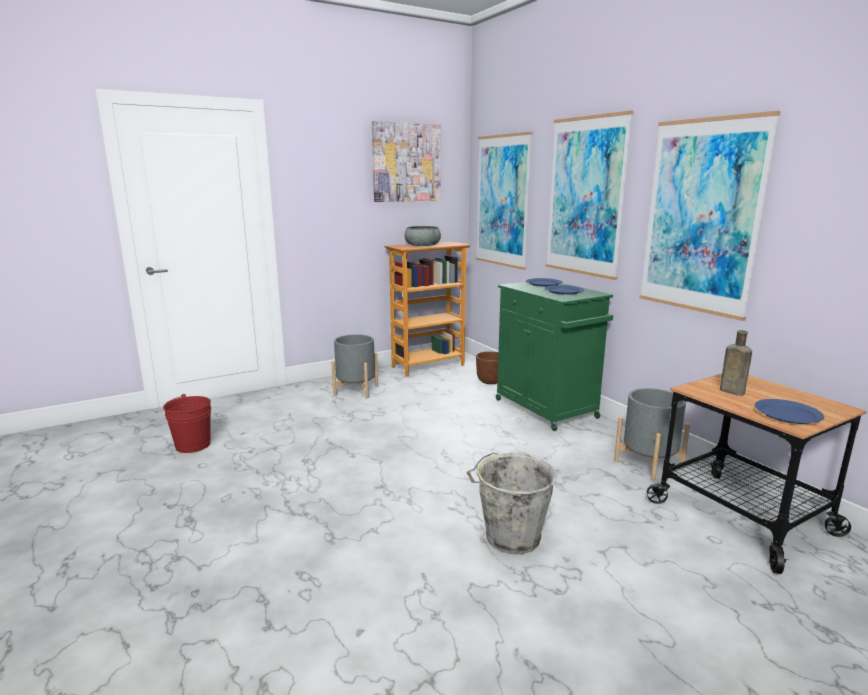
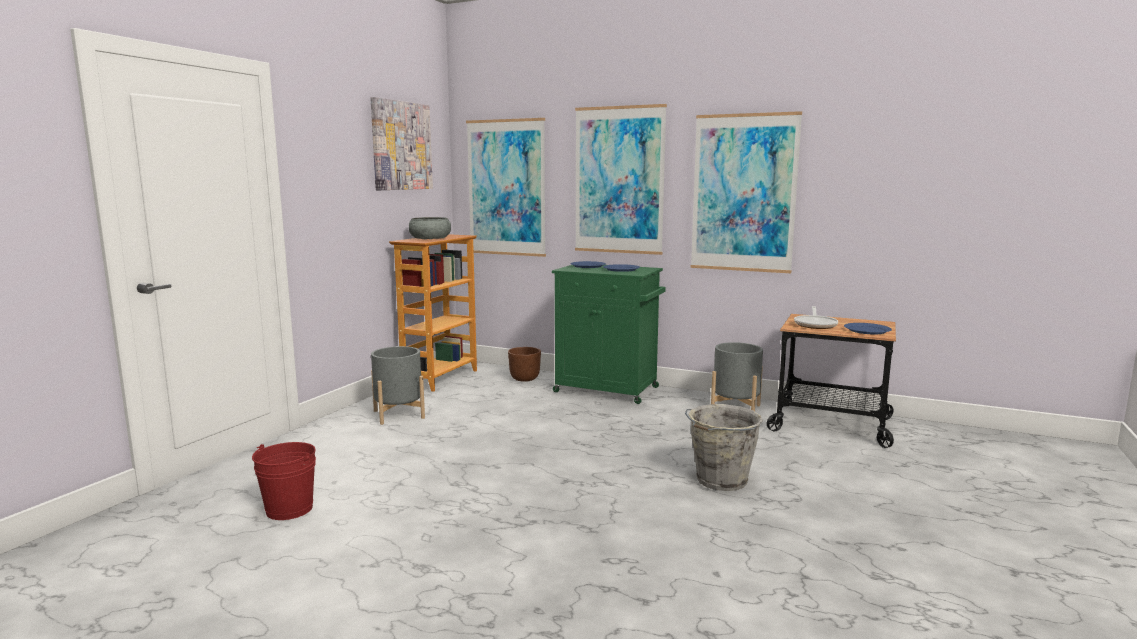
camera: 35 degrees left, 5 degrees down
(730, 391) = (815, 324): brown bottle -> frying pan

